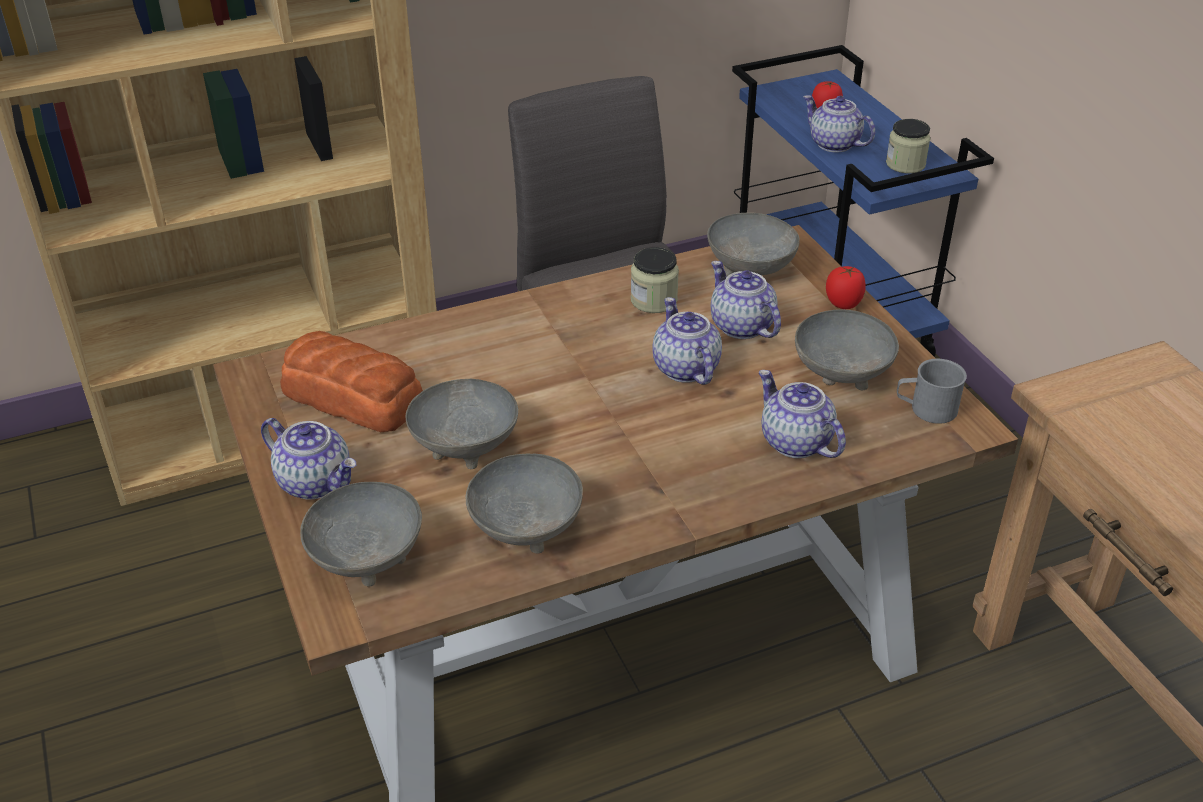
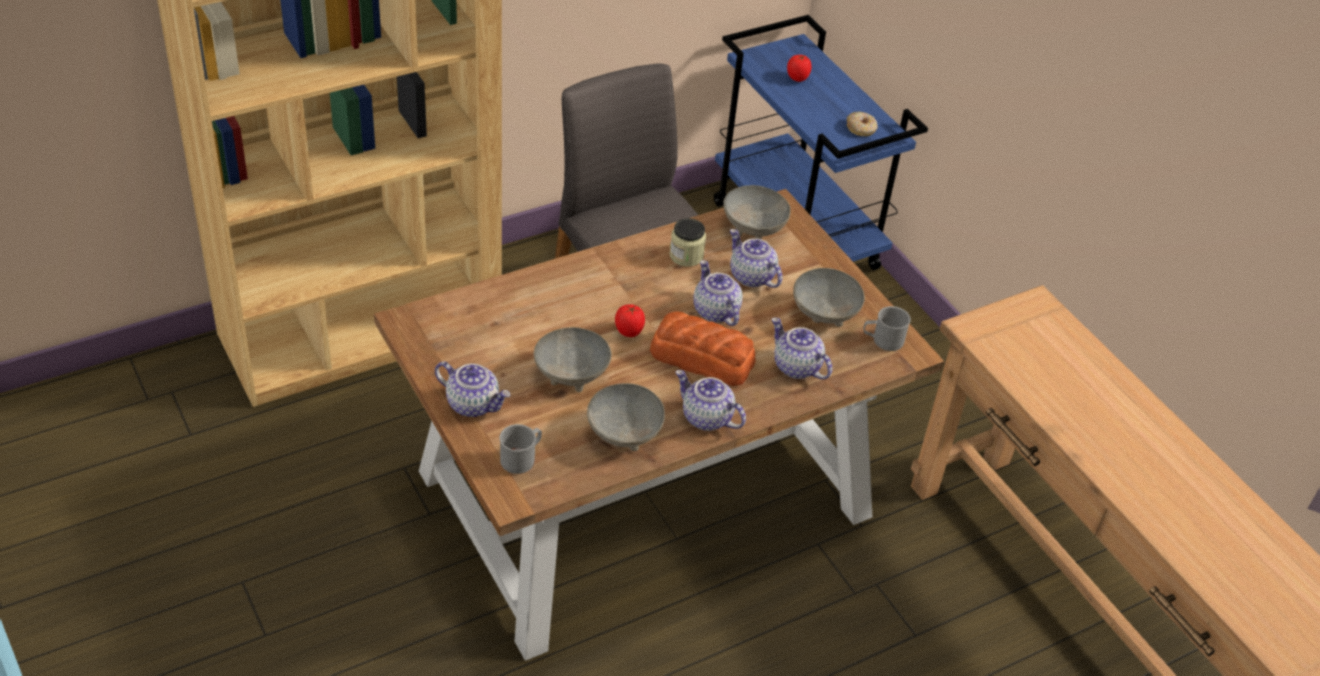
camera: 10 degrees left, 5 degrees up
(352, 395) = (482, 337): bread -> bread (701, 357)
(367, 558) = (522, 457): grey bowl -> grey mug
(833, 144) = (805, 109): teapot -> teapot (706, 418)
(843, 304) = (822, 257): tomato -> tomato (628, 331)
(905, 164) = (861, 128): jar -> donut

